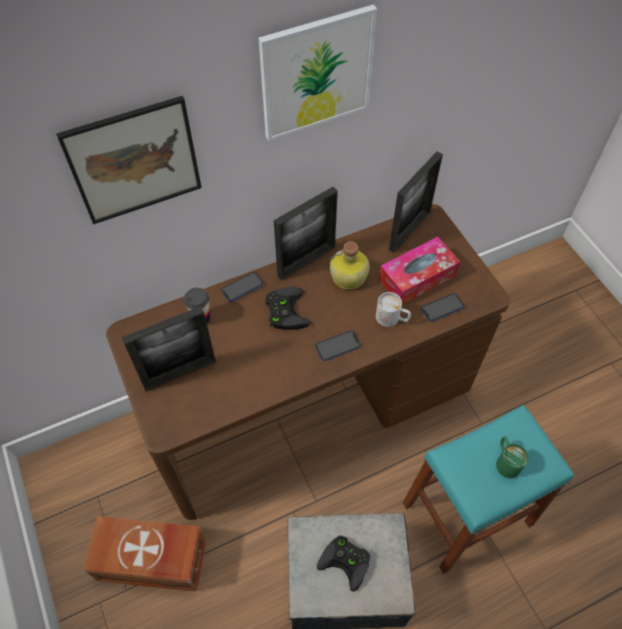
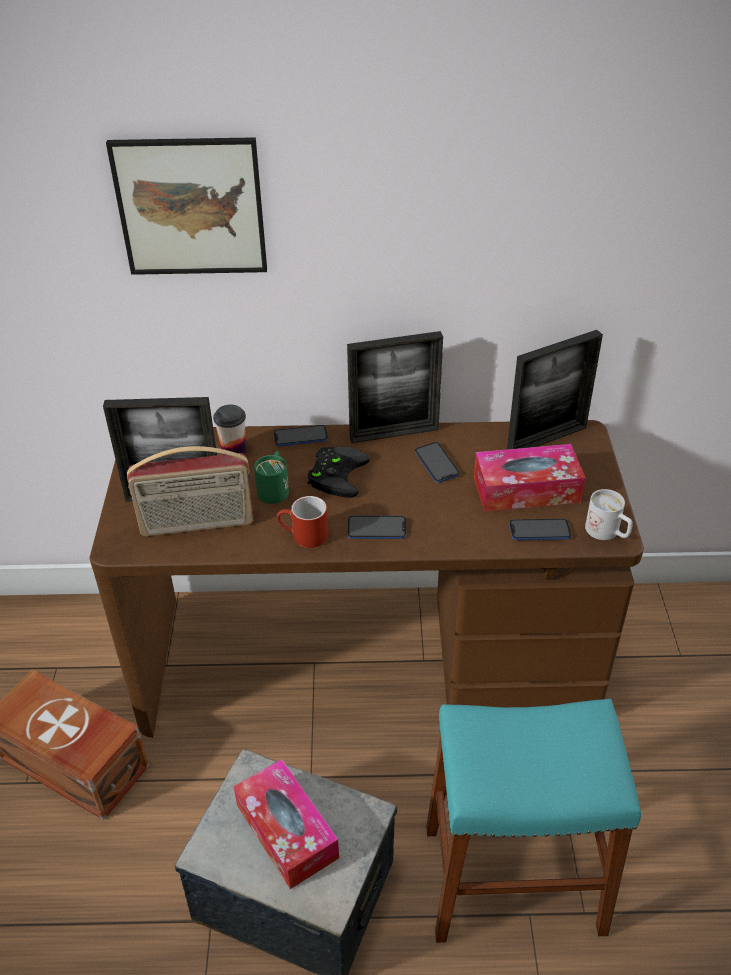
camera: 25 degrees right, 15 degrees down
(211, 391) = (197, 524): none -> radio
(291, 372) = (303, 536): none -> red mug
(316, 73) = (428, 161): picture -> none
(347, 561) = (287, 831): black game controller -> tissue box
(348, 277) = (436, 463): bottle -> phone
(392, 319) = (465, 522): white mug -> white mug (607, 533)
(505, 460) = (544, 754): green mug -> green mug (274, 488)

